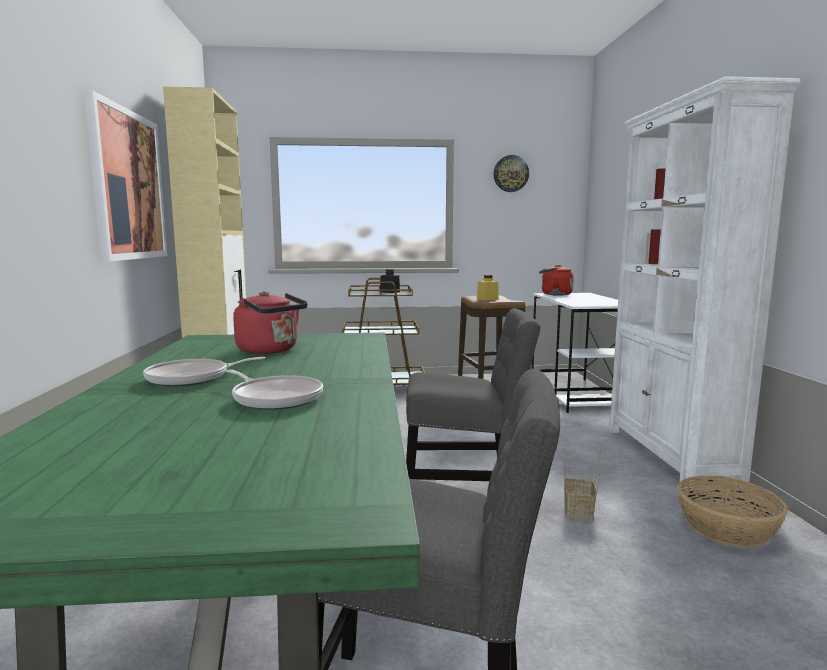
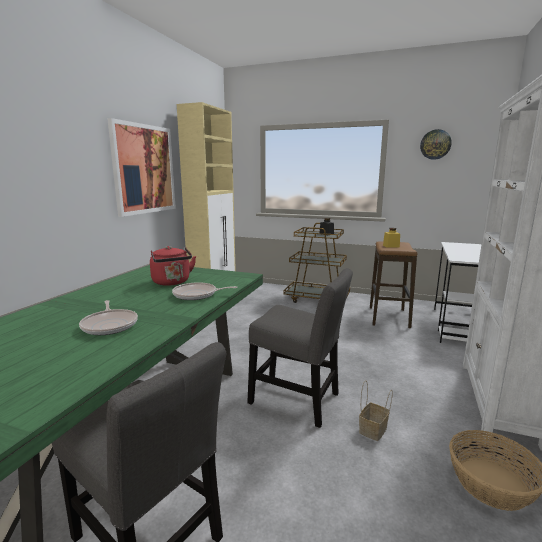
camera: 25 degrees right, 5 degrees up
(192, 378) = (100, 300): frying pan -> frying pan (197, 295)
(554, 294) = (457, 245): red kettle -> none

